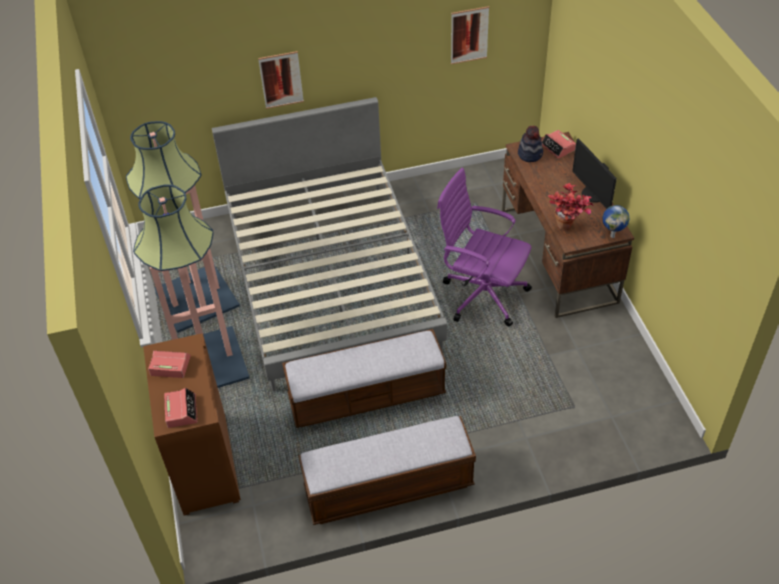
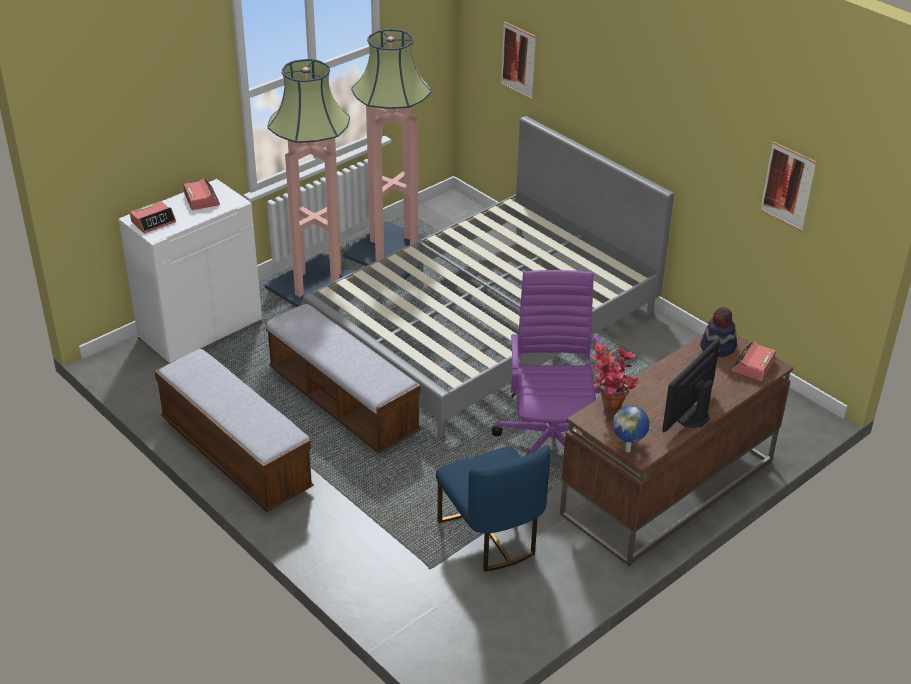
camera: 60 degrees right, 10 degrees down
(203, 463) = (200, 328): brown cabinet -> white cabinet
(281, 80) = (596, 106): picture -> picture (518, 60)
(558, 362) = (491, 536): none -> blue chair

